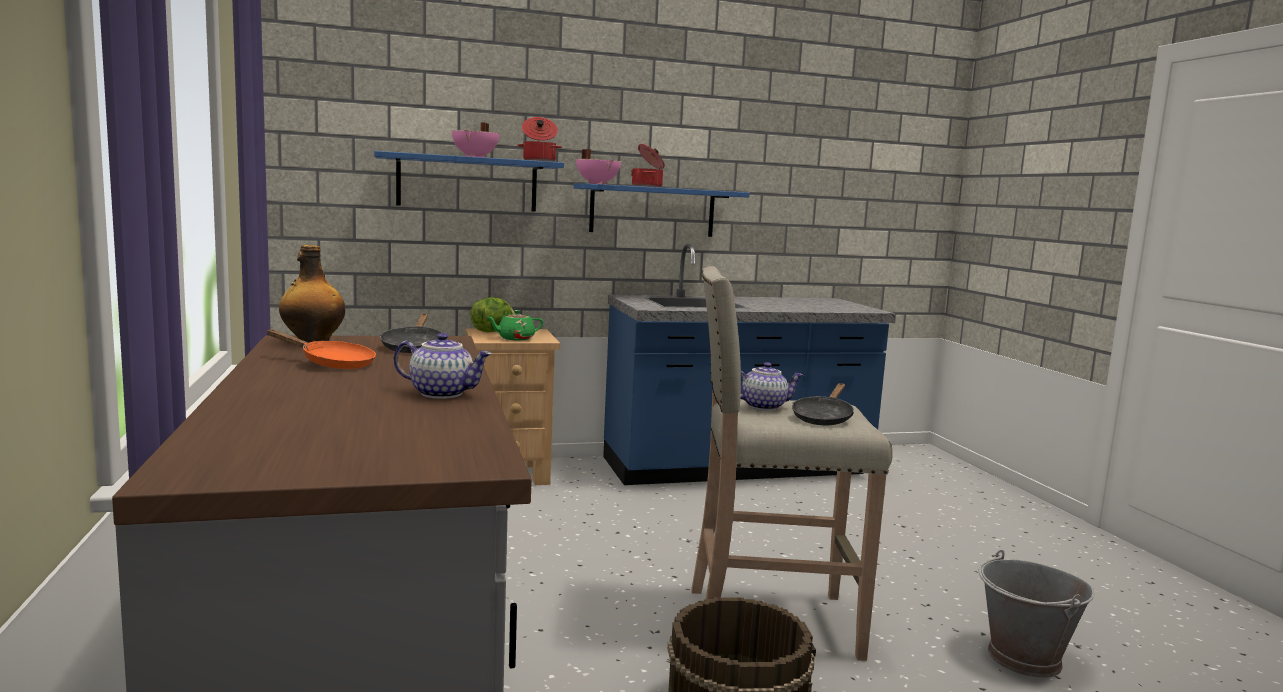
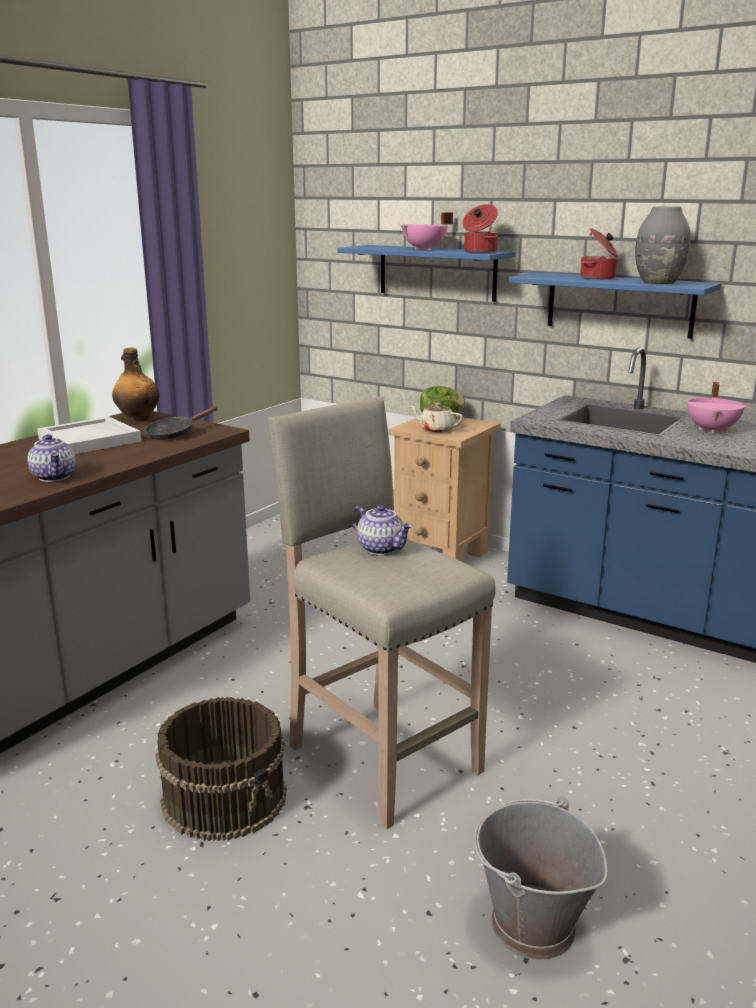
camera: 50 degrees right, 10 degrees up
(332, 364) = (88, 440): orange frying pan -> white tray
(515, 338) = (436, 430): green teapot -> beige teapot
(598, 183) = (537, 275): pink cooking pot -> pink cooking pot (713, 430)
(704, 189) = (659, 282): none -> grey vase
(823, 418) = (390, 576): black frying pan -> none

